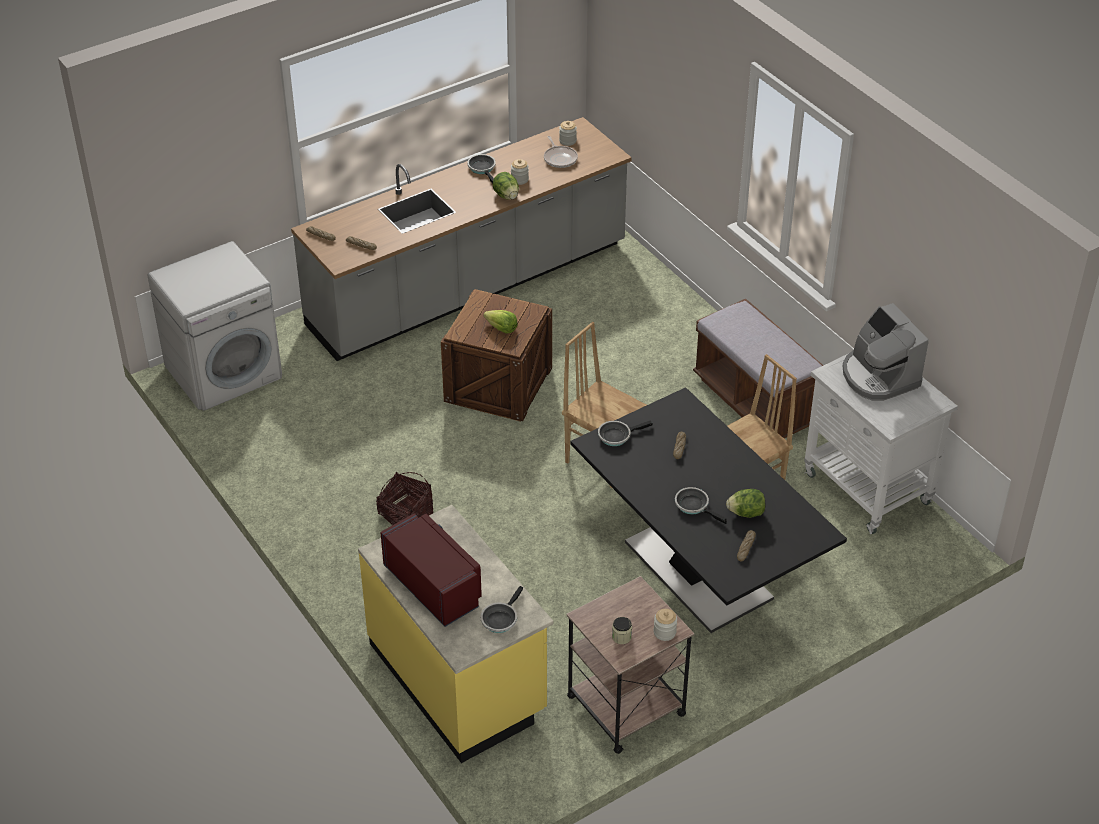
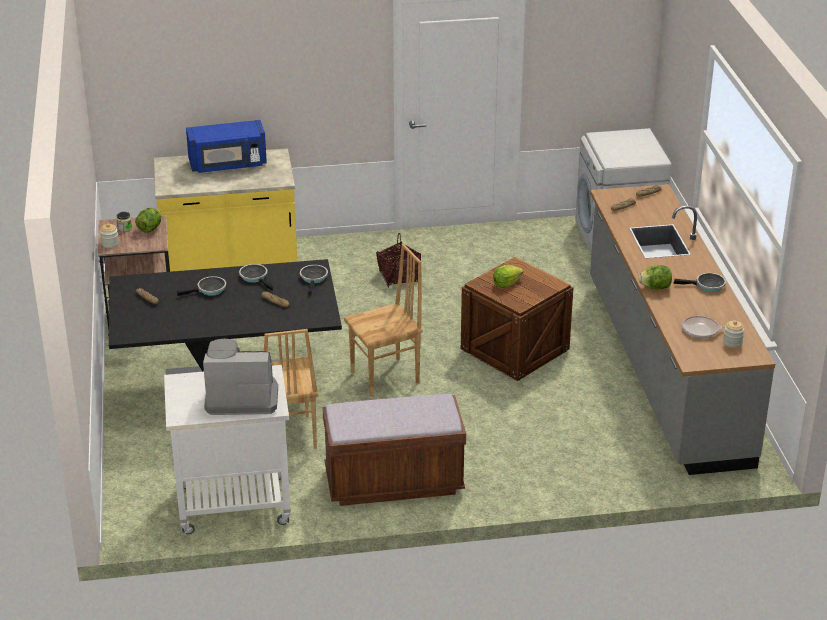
camera: 115 degrees right, 10 degrees down
(434, 586) = (228, 164): red microwave -> blue microwave
(500, 619) = (176, 179): frying pan -> frying pan (255, 277)
(519, 179) = (678, 300): jar -> none
(746, 513) = (179, 309): lettuce -> lettuce (150, 229)

